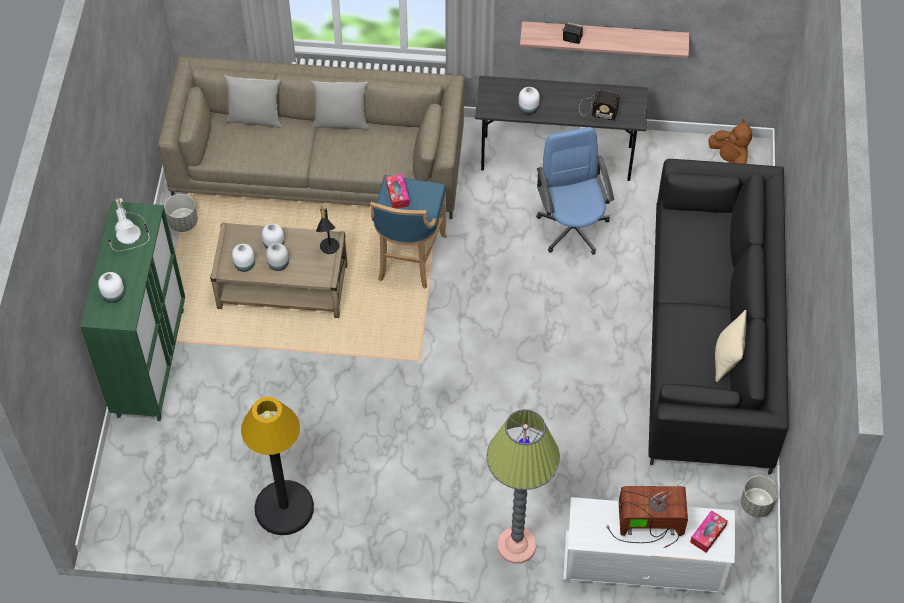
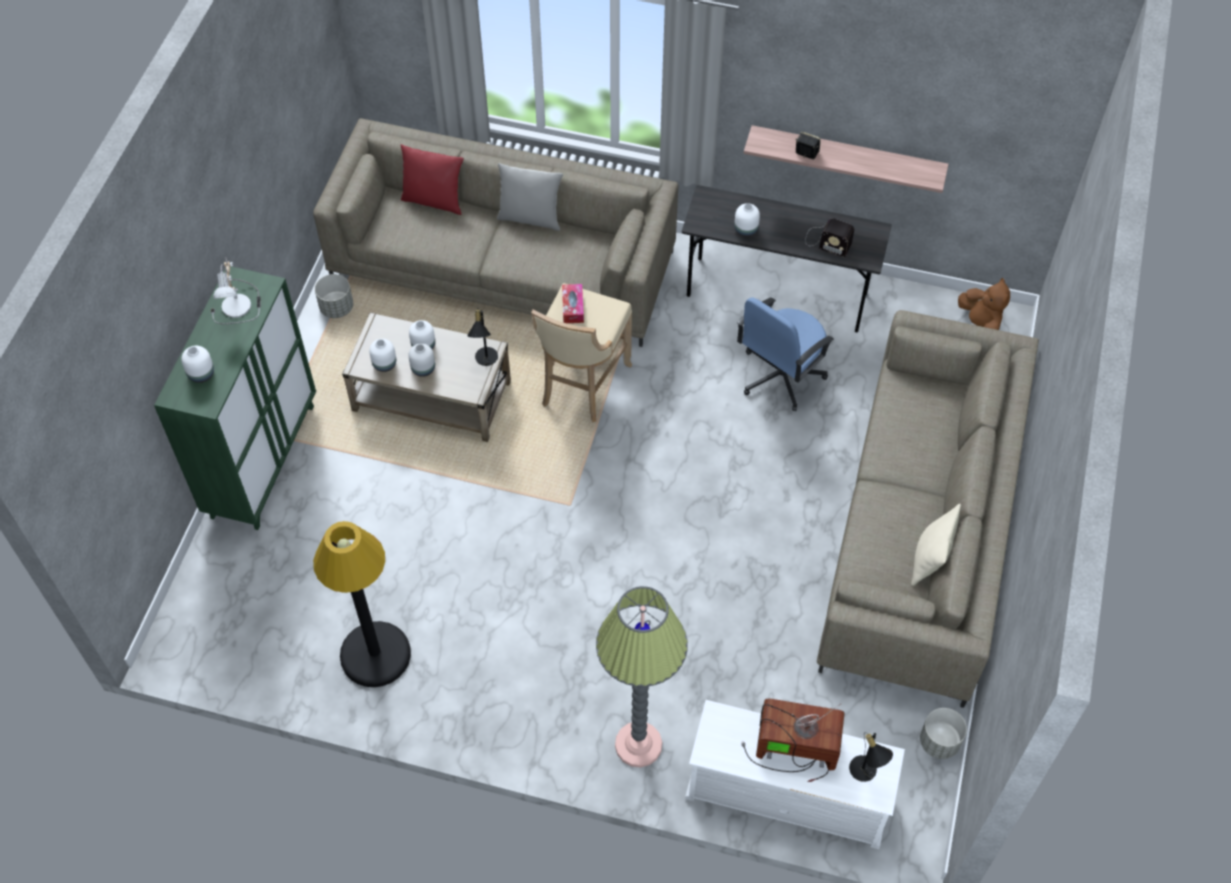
camera: 10 degrees right, 0 degrees up
(255, 119) = (434, 200): grey pillow -> red pillow
(408, 259) = (582, 386): blue stool -> beige stool
(572, 227) = (780, 376): blue office chair -> blue office chair turned 135 degrees counterclockwise
(708, 534) = (865, 773): tissue box -> black table lamp
(711, 338) = (920, 530): black sofa -> beige sofa

